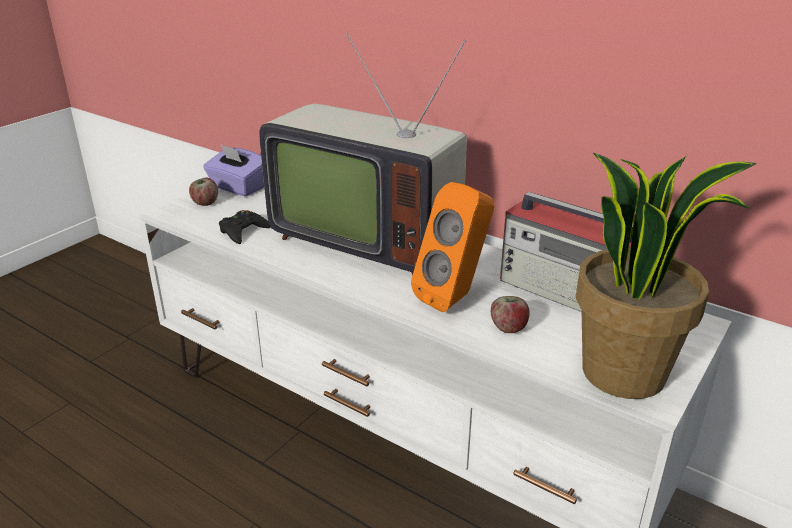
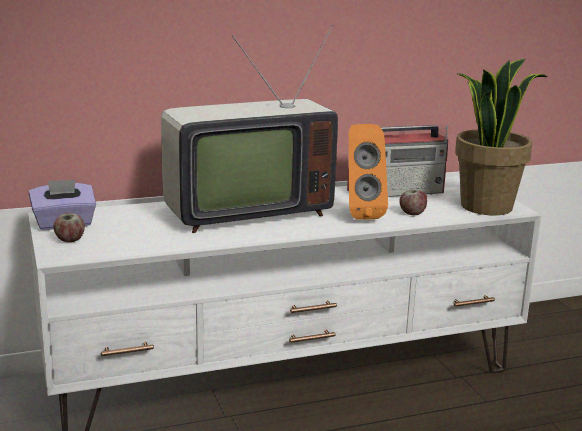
camera: 55 degrees left, 10 degrees down
(243, 231) = (154, 240): black game controller -> none

